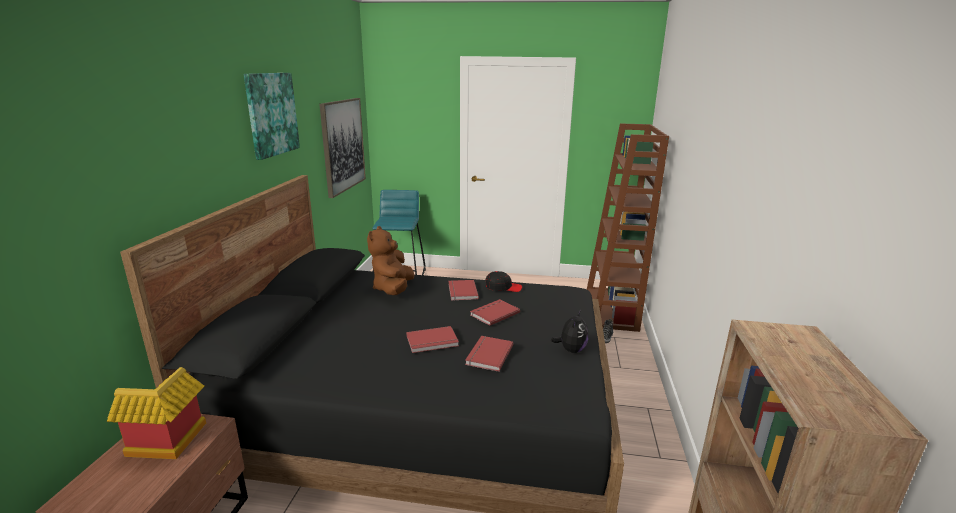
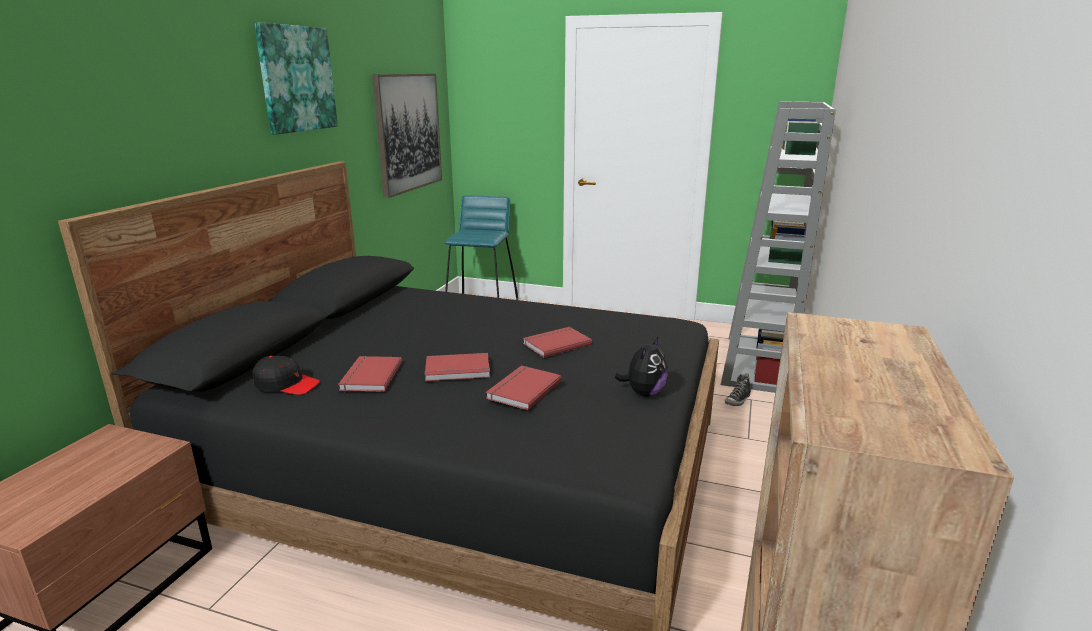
camera: 10 degrees right, 0 degrees up
(167, 444) = (100, 464): toy house -> none
(393, 289) = (437, 309): brown plush toy -> none
(461, 291) = (524, 316): red book -> red book (369, 376)
(503, 287) = (582, 314): black cap -> black cap (286, 384)
(612, 309) = (758, 364): brown bookcase -> grey bookcase

